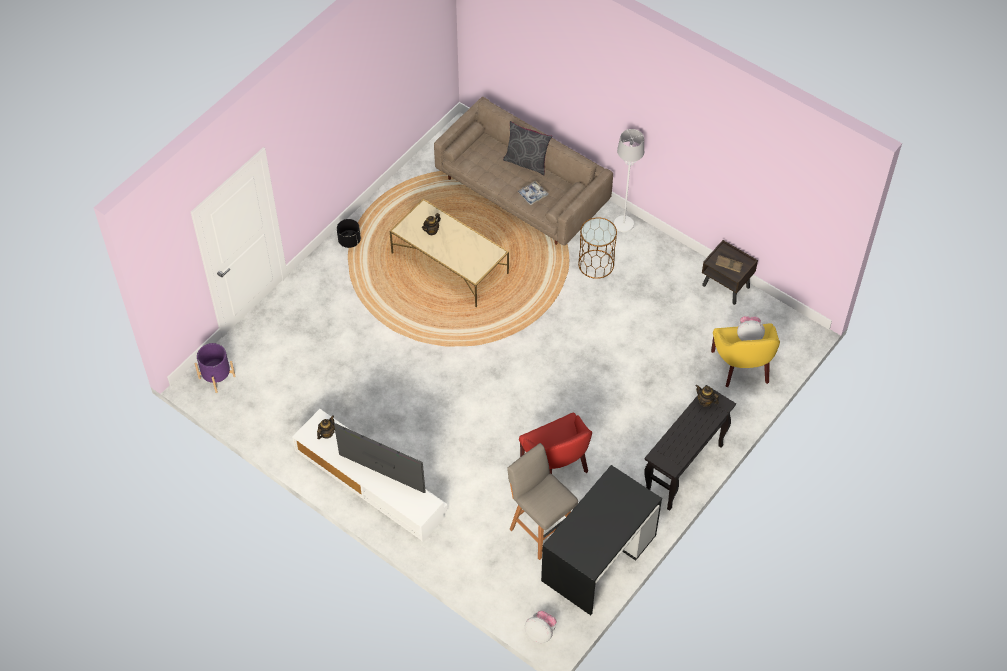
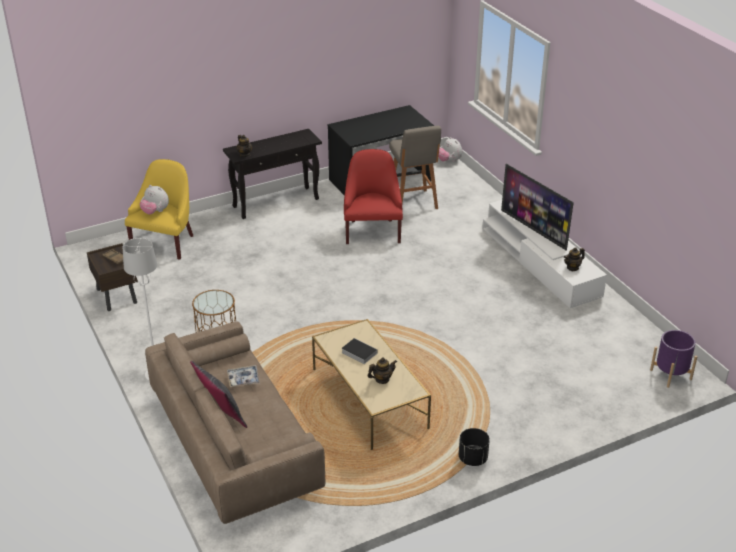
camera: 155 degrees left, 20 degrees down
(463, 248) = (358, 352): none -> book

